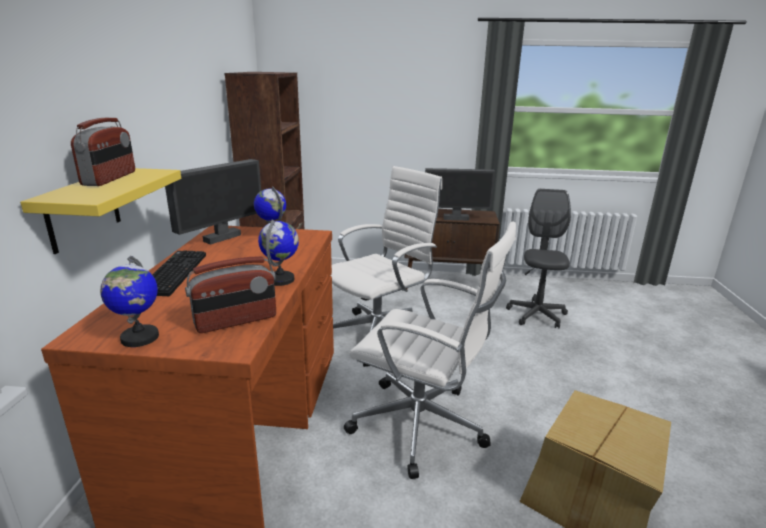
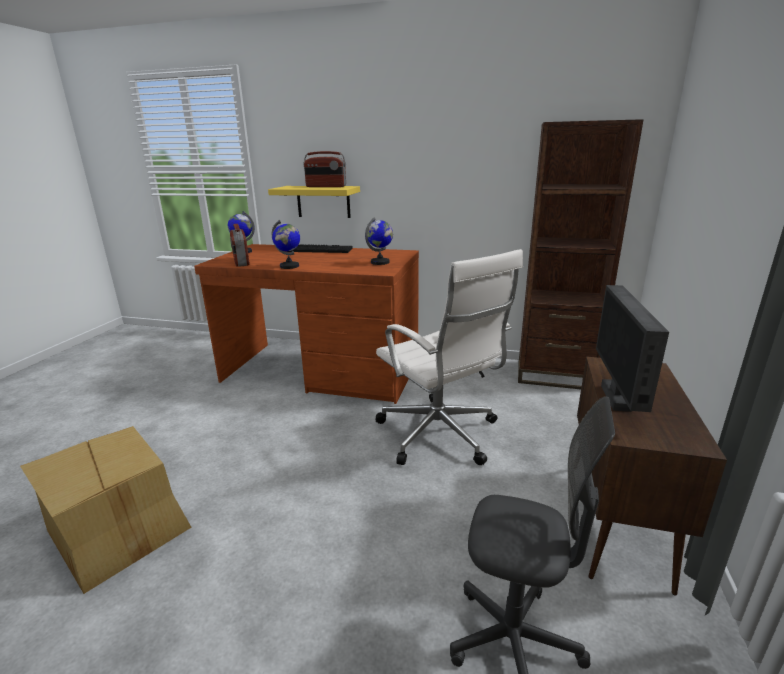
camera: 100 degrees right, 0 degrees up
(221, 238) = (383, 253): monitor -> none
(422, 426) = (276, 445): white office chair -> none

